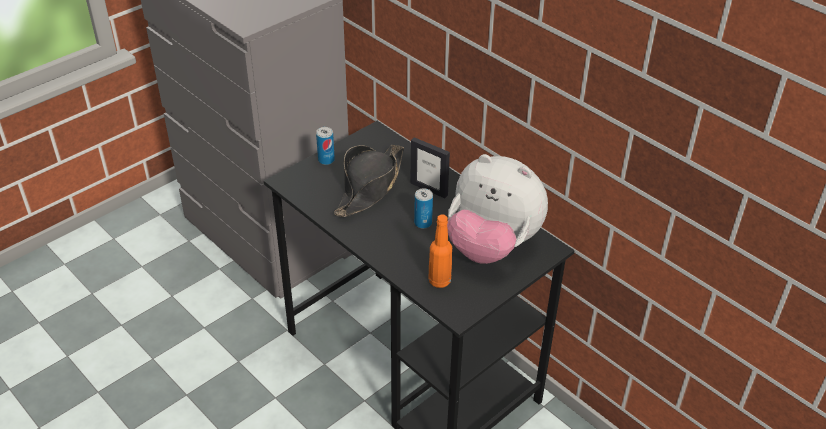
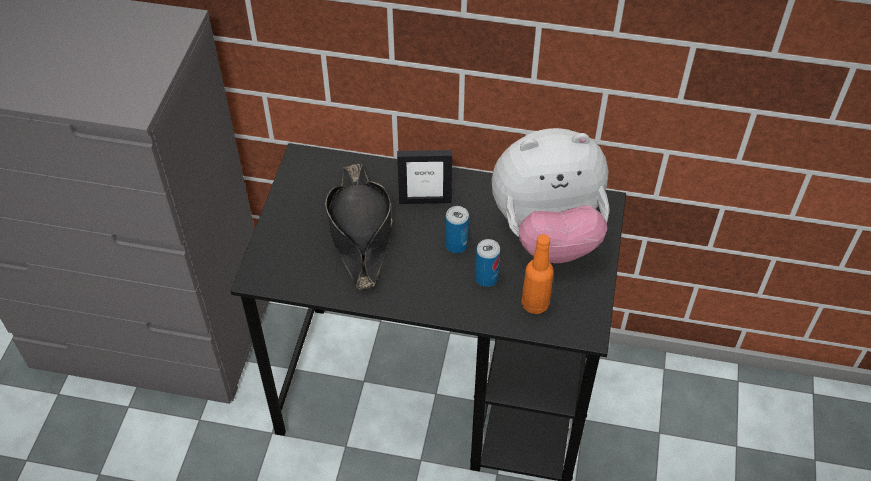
camera: 35 degrees left, 10 degrees up
(326, 160) = (279, 224): can -> can (486, 278)

